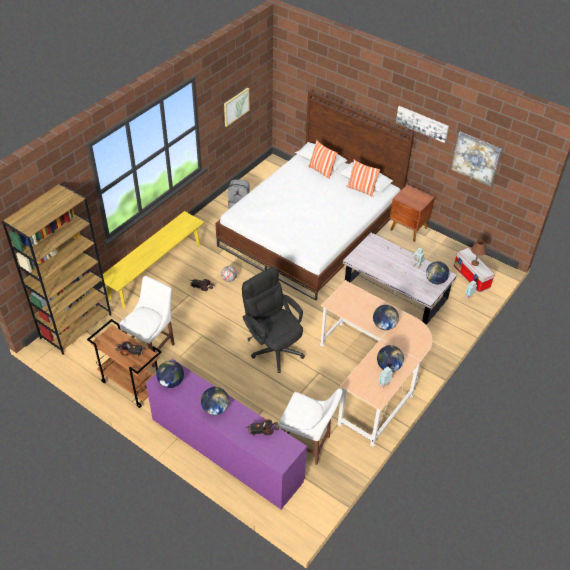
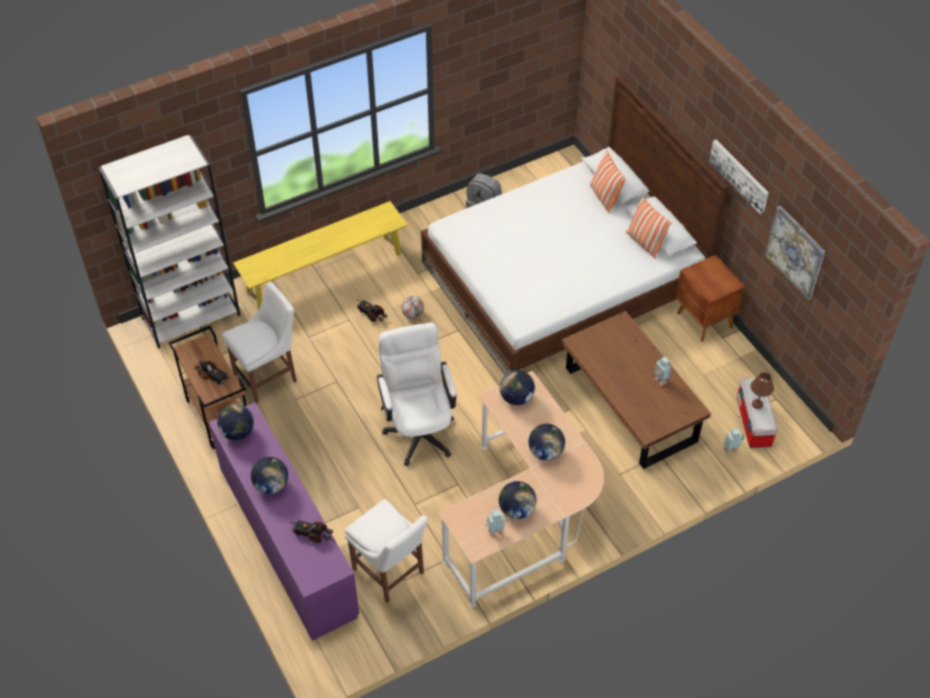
camera: 25 degrees right, 5 degrees up
(76, 326) = (191, 316): brown bookcase -> white bookcase
(236, 106) = (506, 72): picture -> none
(273, 347) = (419, 428): black office chair -> white office chair
(395, 290) = (630, 405): white coffee table -> brown coffee table
(435, 280) = (674, 411): globe -> globe (516, 398)

